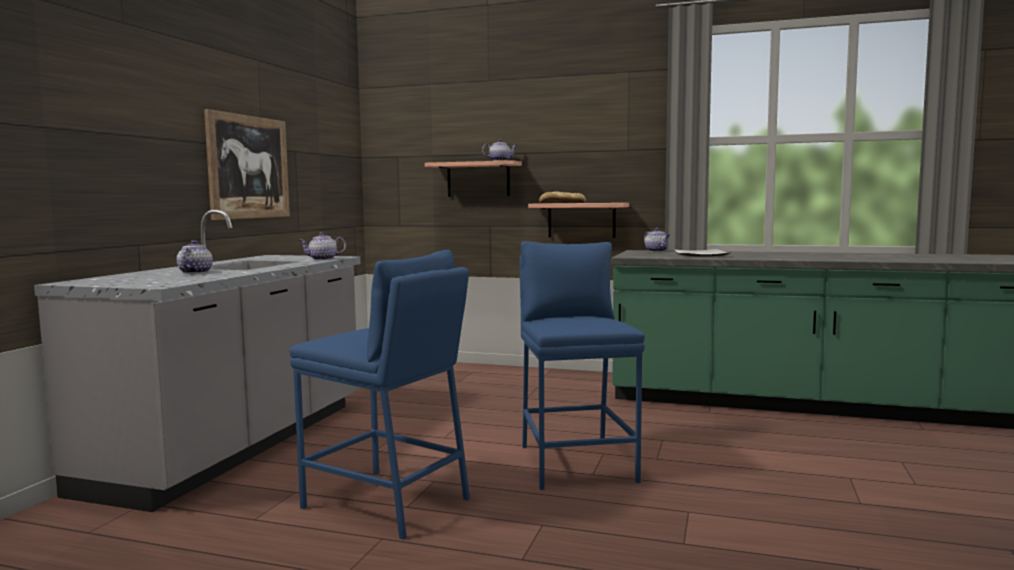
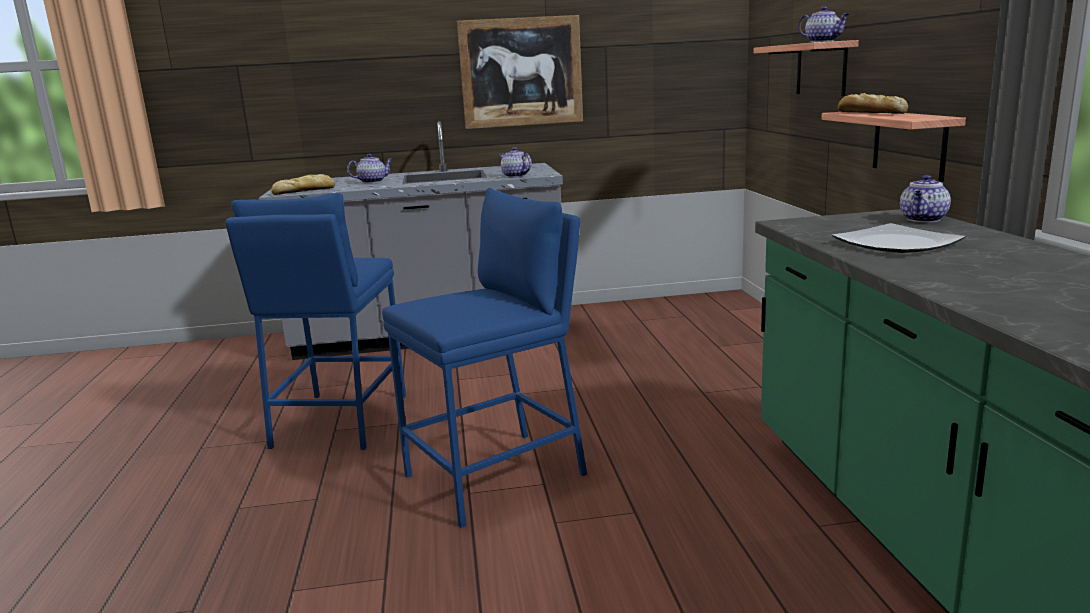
camera: 65 degrees right, 10 degrees up
(175, 281) = (305, 191): none -> bread

